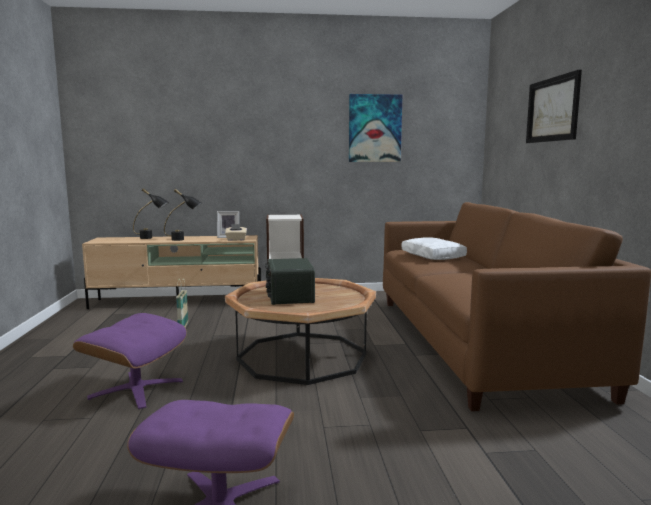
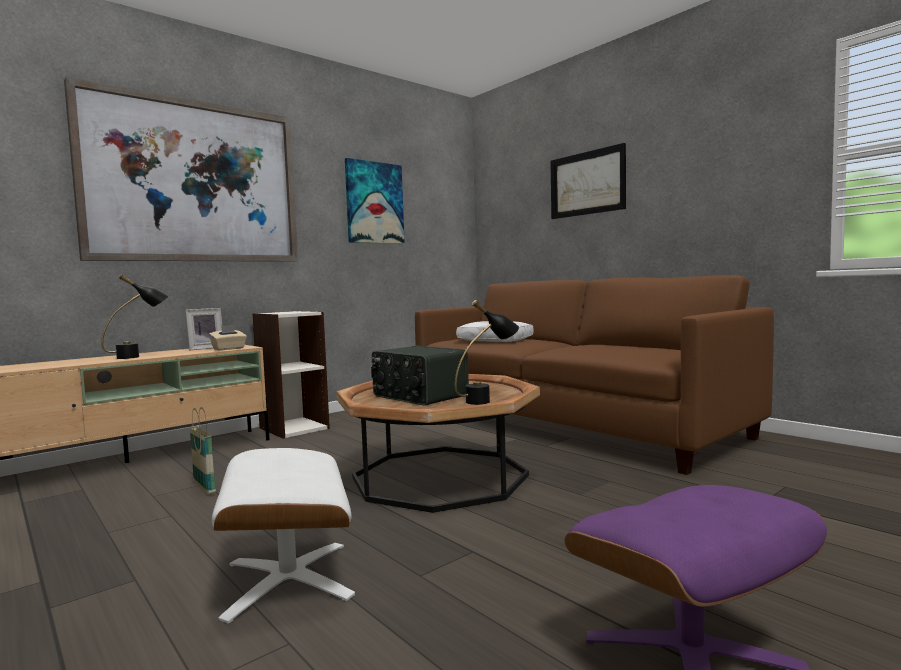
camera: 35 degrees left, 5 degrees down
(136, 389) = (287, 579): purple ottoman -> white ottoman
(152, 238) = (69, 361): black table lamp -> black table lamp (487, 400)
(232, 124) = (194, 182): none -> picture

